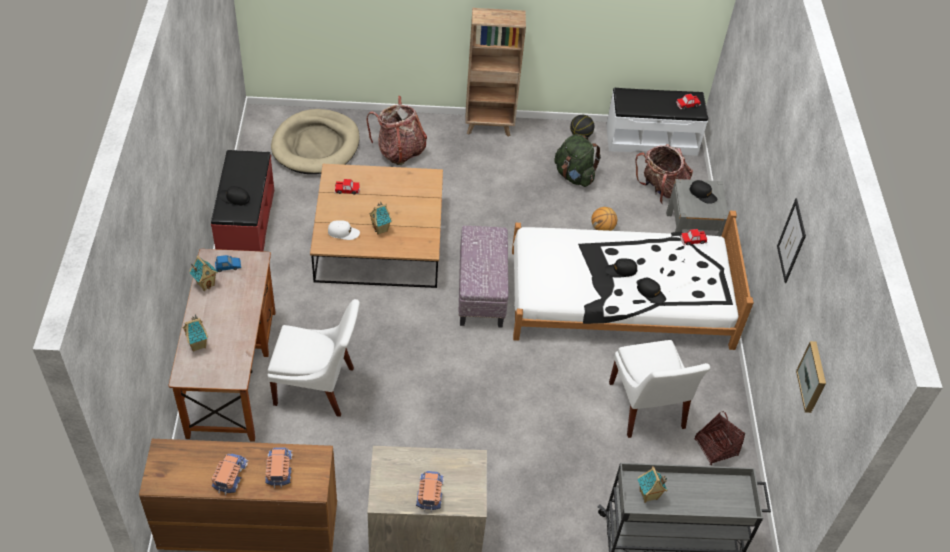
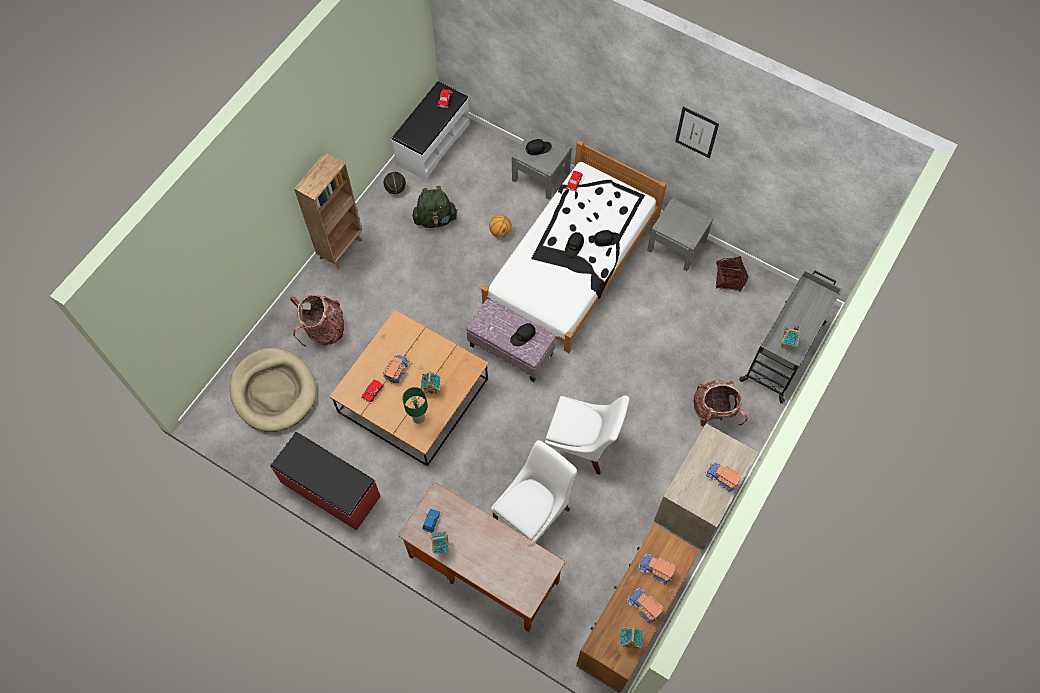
camera: 55 degrees left, 15 degrees up
(198, 345) = (501, 578): toy house -> toy house (629, 640)
(234, 198) = (334, 484): black cap -> black cap (523, 336)
(343, 232) = (418, 418): white cap -> green table lamp
(381, 196) = (396, 370): none -> toy truck
(647, 408) = (676, 302): white chair -> white chair (583, 445)
(661, 190) = (488, 169): backpack -> backpack (715, 411)
(714, 380) = (676, 245): none -> grey nightstand
(813, 377) = (801, 194): picture -> none

